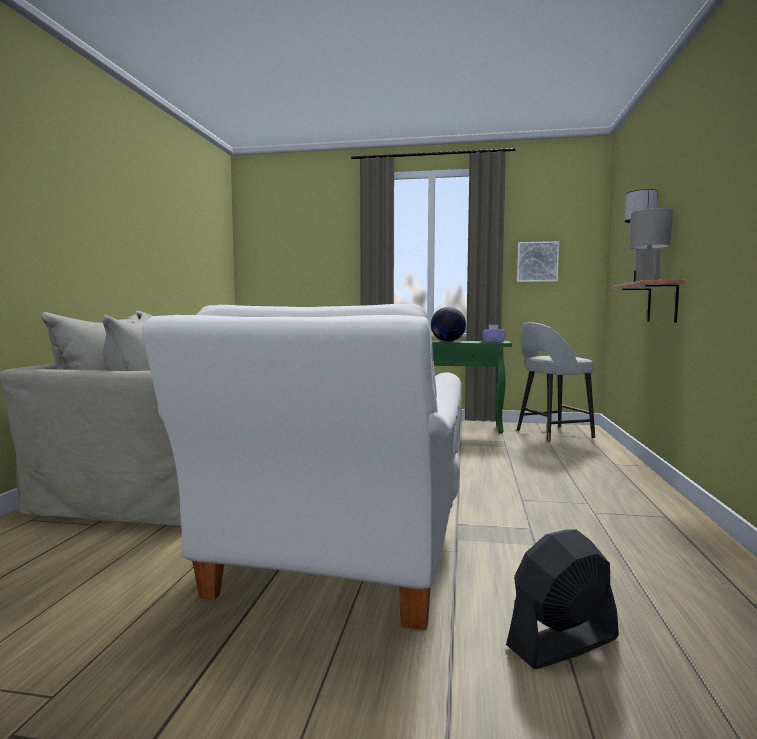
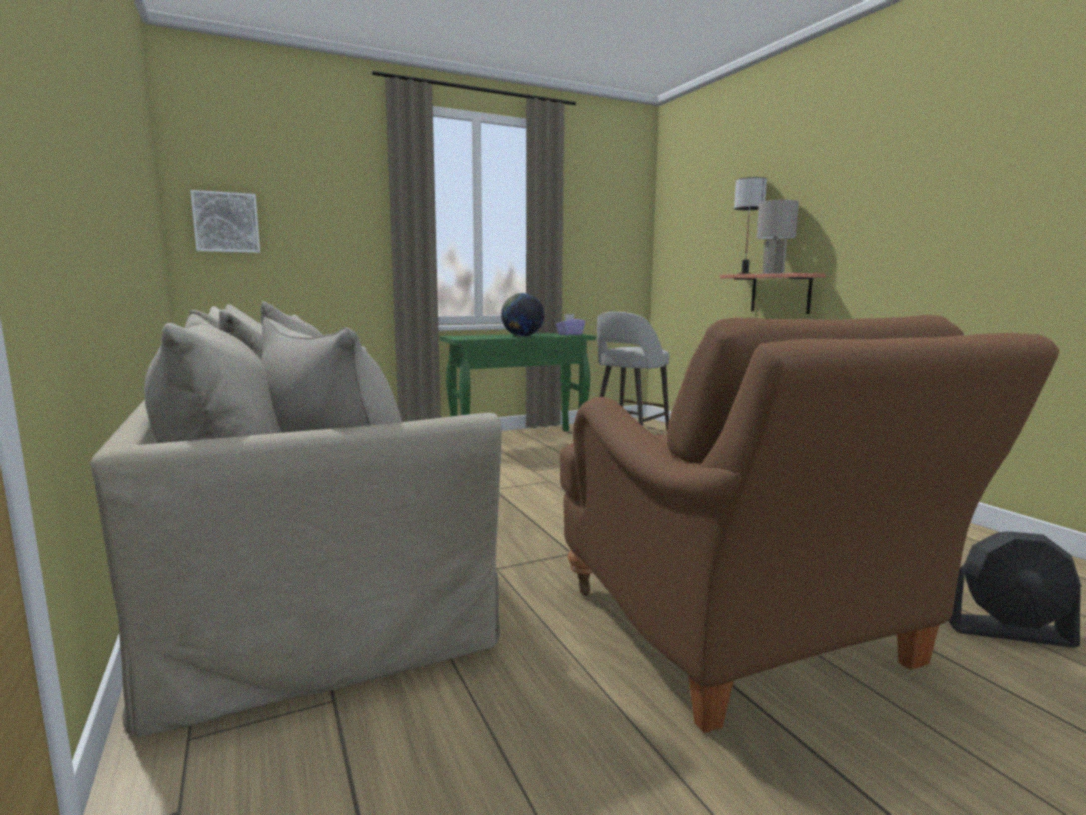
camera: 35 degrees left, 5 degrees up
(334, 567) = (744, 635): white armchair -> brown armchair
(537, 262) = (592, 240): picture -> picture (226, 222)
(562, 642) = (1007, 631): black fan -> black fan turned 105 degrees counterclockwise

